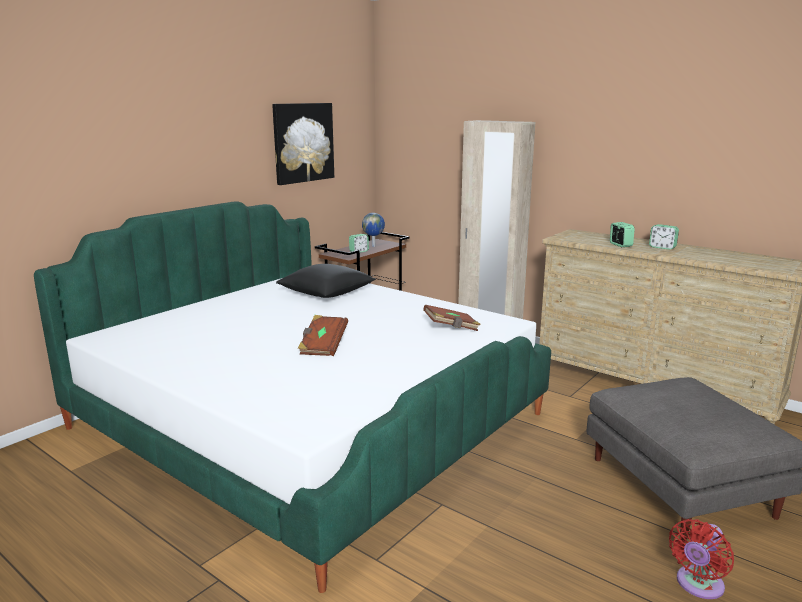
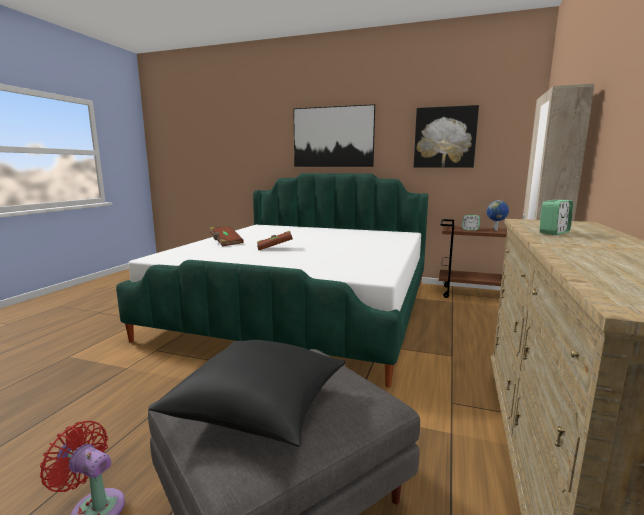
camera: 70 degrees right, 5 degrees down
(166, 148) = (333, 137): none -> picture
(326, 293) = (373, 239): black pillow -> black pillow (258, 407)
(451, 328) = (339, 265): brown book -> brown book (226, 242)
(662, 247) = (599, 244): alarm clock -> none

